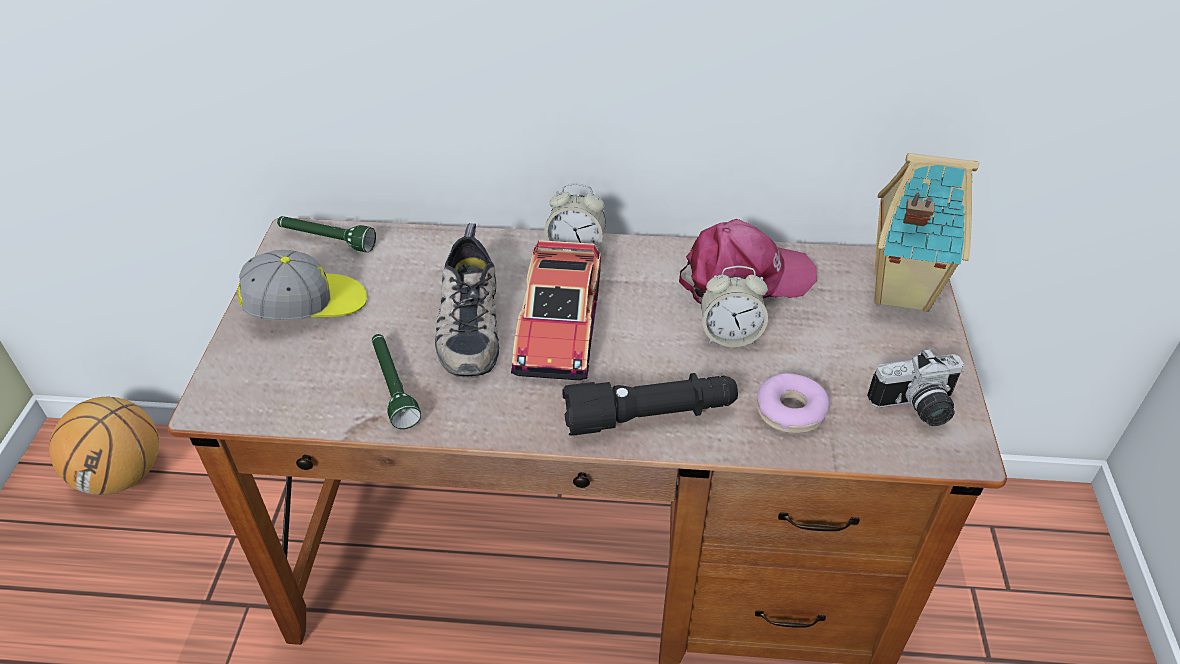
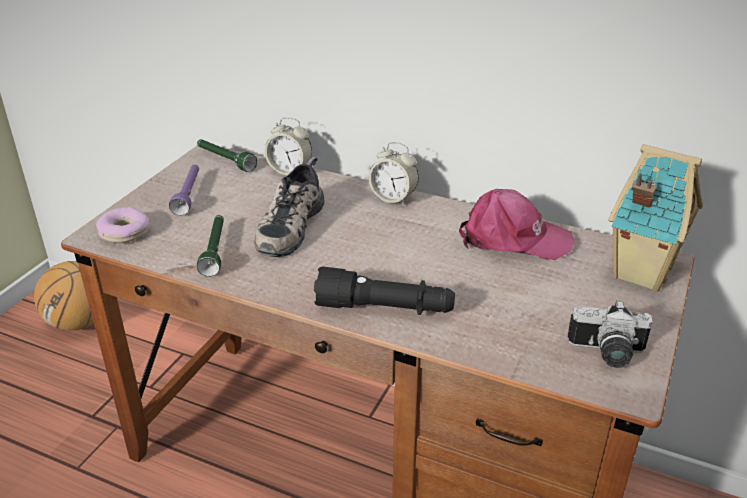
camera: 20 degrees right, 10 degrees down
(307, 307) = (188, 195): cap -> purple flashlight
(558, 325) = (352, 240): toy car -> none
(730, 335) = (479, 272): alarm clock -> alarm clock (290, 171)
(790, 411) = (498, 331): donut -> donut (125, 232)

